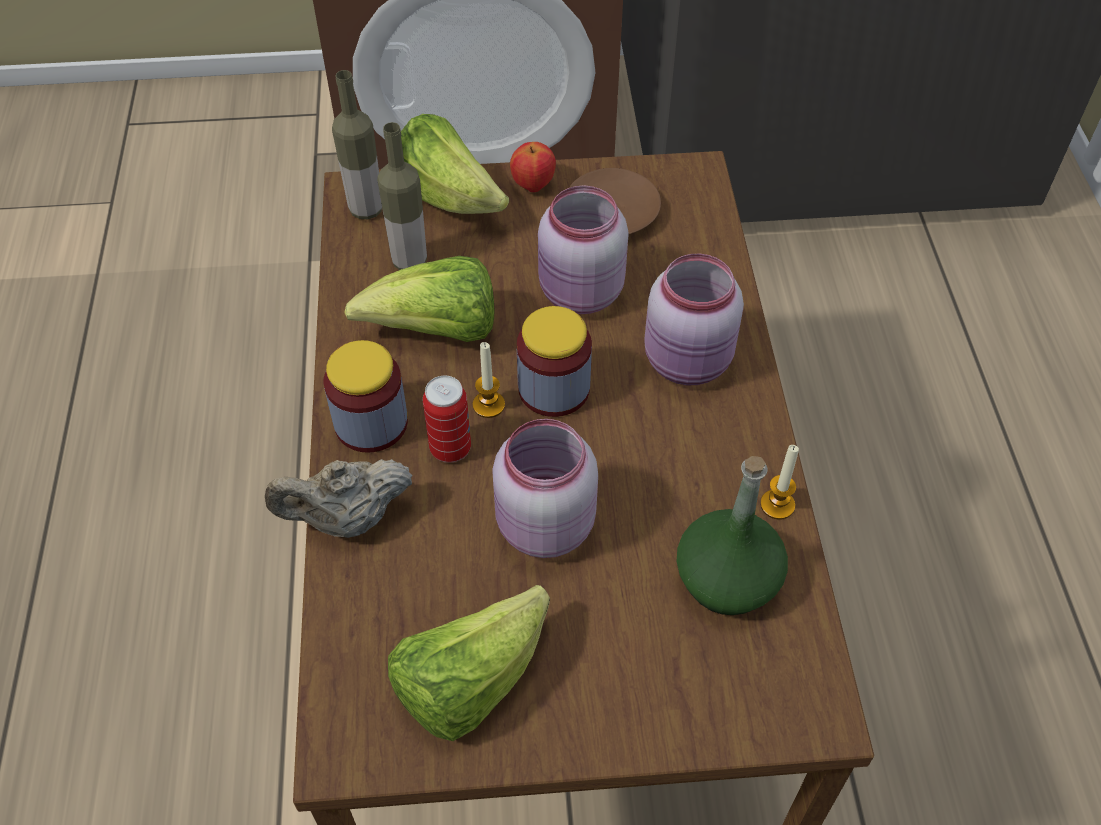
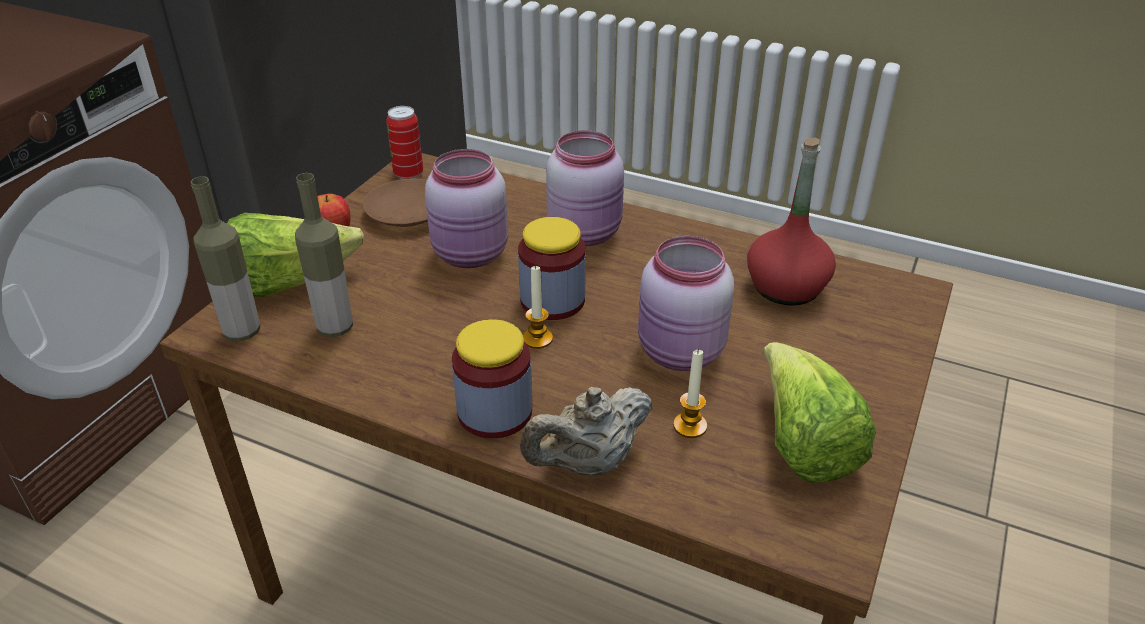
camera: 60 degrees left, 15 degrees down
(347, 519) = (588, 463): beige teapot -> beige teapot turned 45 degrees clockwise
(436, 331) = (431, 339): lettuce -> none
(450, 448) = (563, 375): can -> can (408, 174)
(726, 579) = (786, 287): green bottle -> red bottle
(777, 505) = (739, 244): candle -> candle (690, 426)

